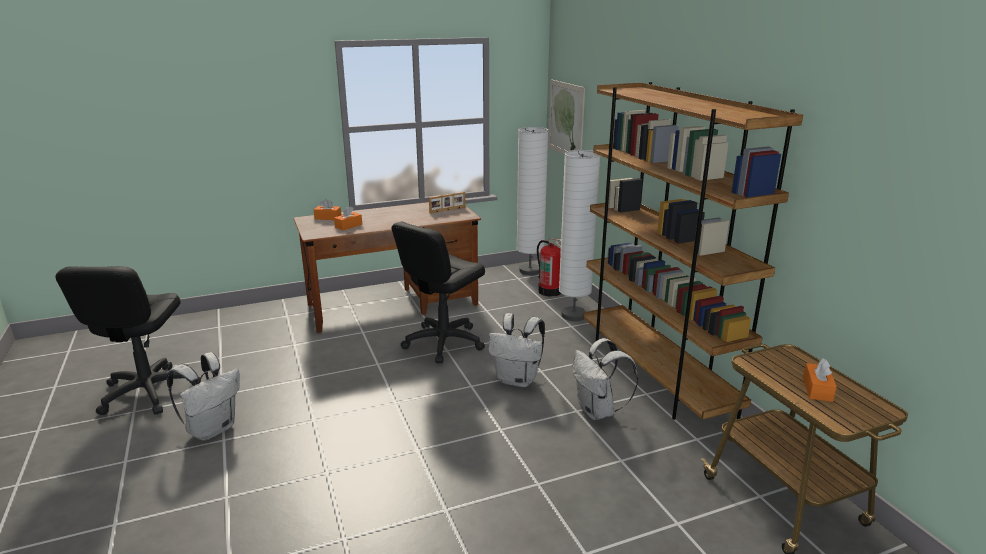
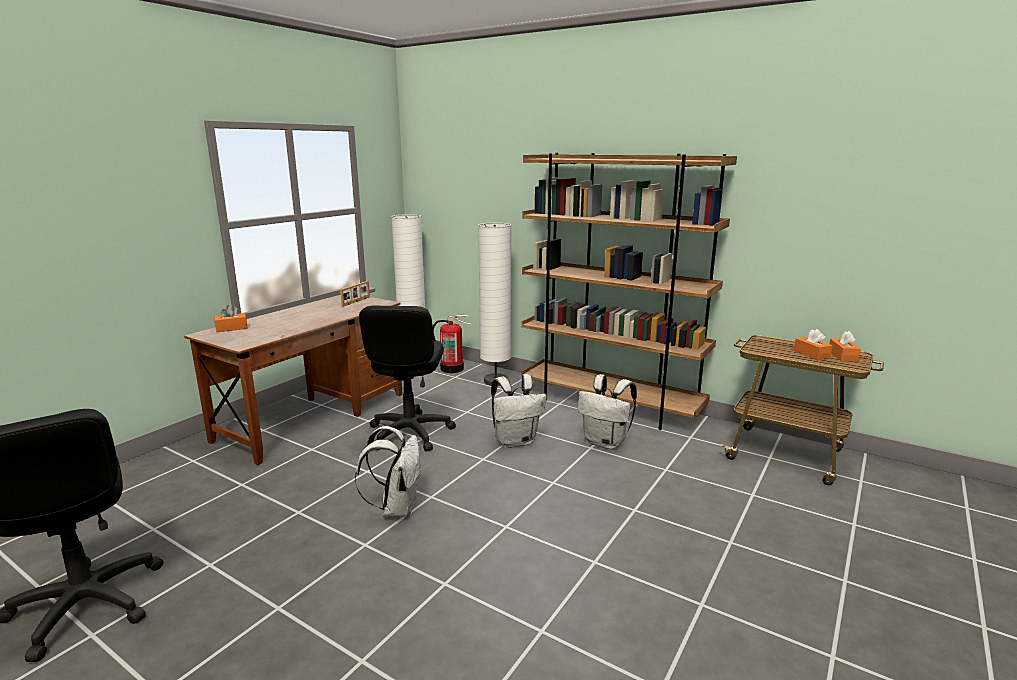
camera: 35 degrees left, 5 degrees down
(212, 429) = (246, 603): white backpack -> white backpack (397, 508)
(348, 226) = (272, 330): orange tissue box -> orange tissue box (842, 356)
(566, 119) = (436, 203): picture -> none

